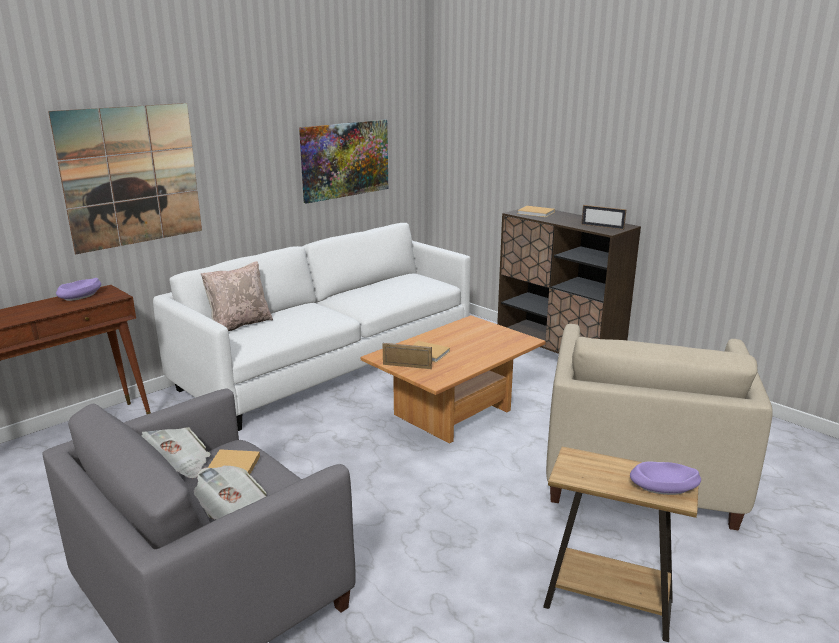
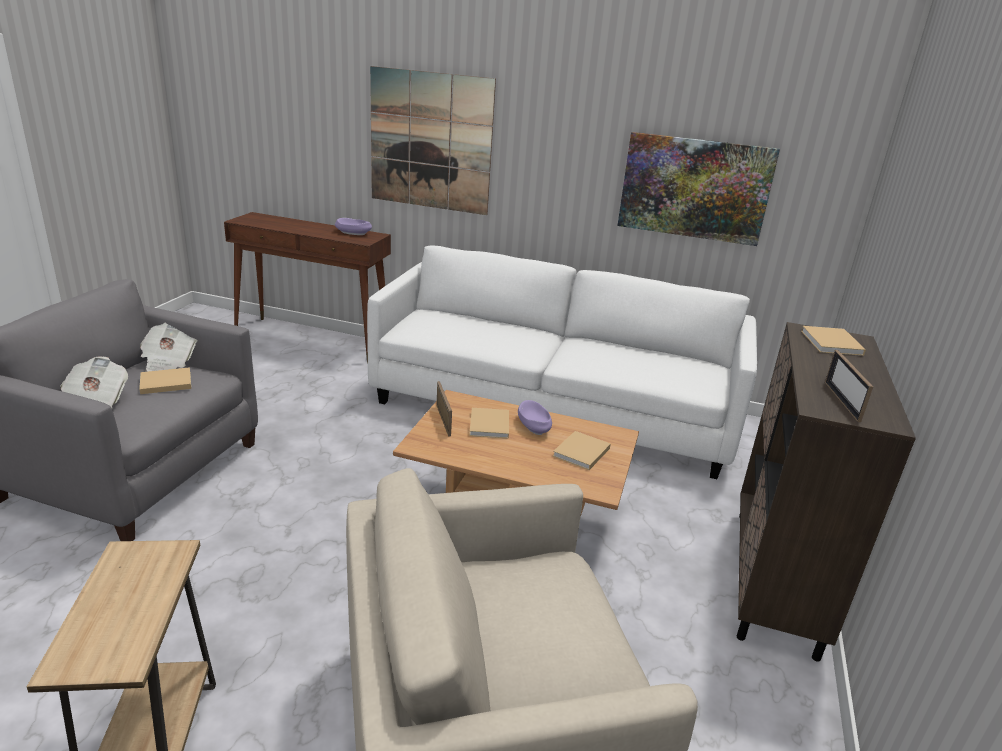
camera: 60 degrees right, 5 degrees up
(239, 324) = (454, 315): beige pillow -> none
(484, 336) = (580, 453): none -> beige book
(663, 488) = (93, 645): purple bowl -> purple bowl (534, 426)

